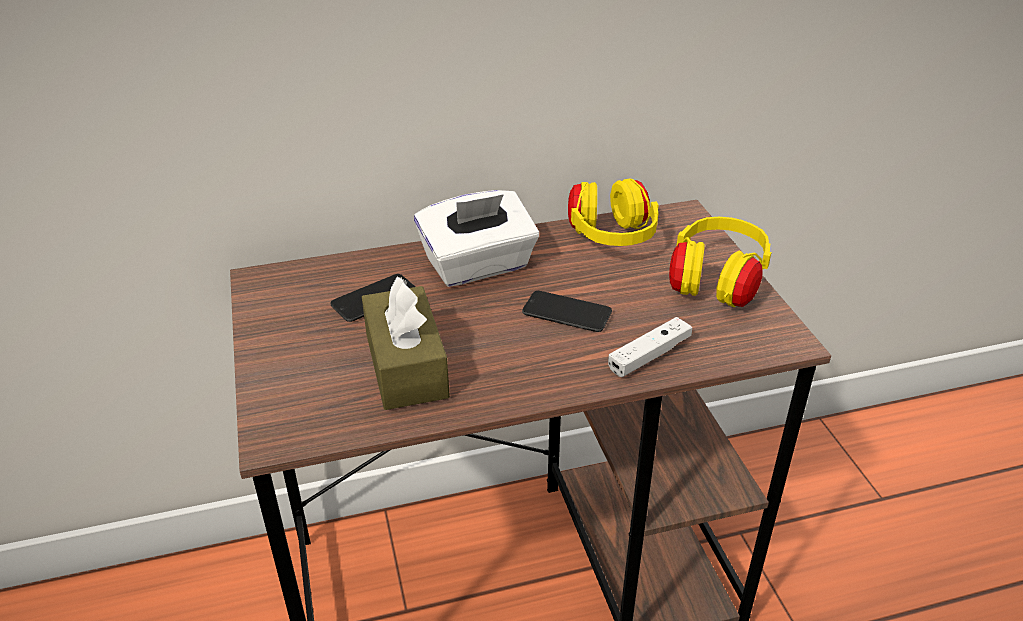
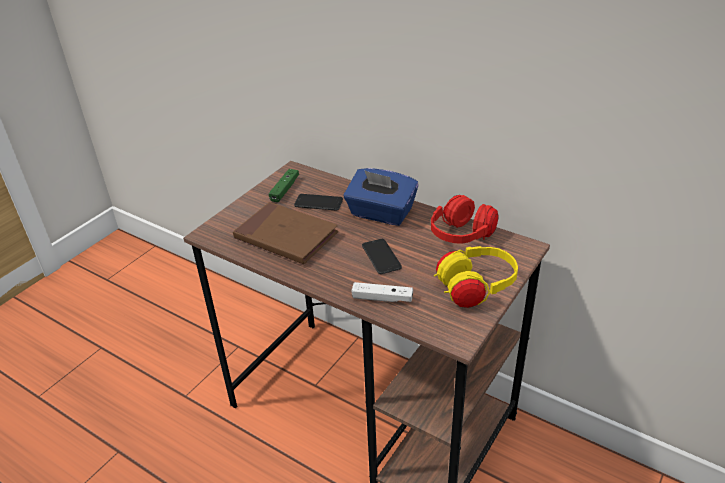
camera: 50 degrees right, 0 degrees up
(293, 310) = (284, 189): none -> green game controller
(406, 365) = (286, 237): brown tissue box -> brown book
(478, 266) = (381, 213): white tissue box -> blue tissue box
(611, 240) = (462, 237): yellow headphones -> red headphones

